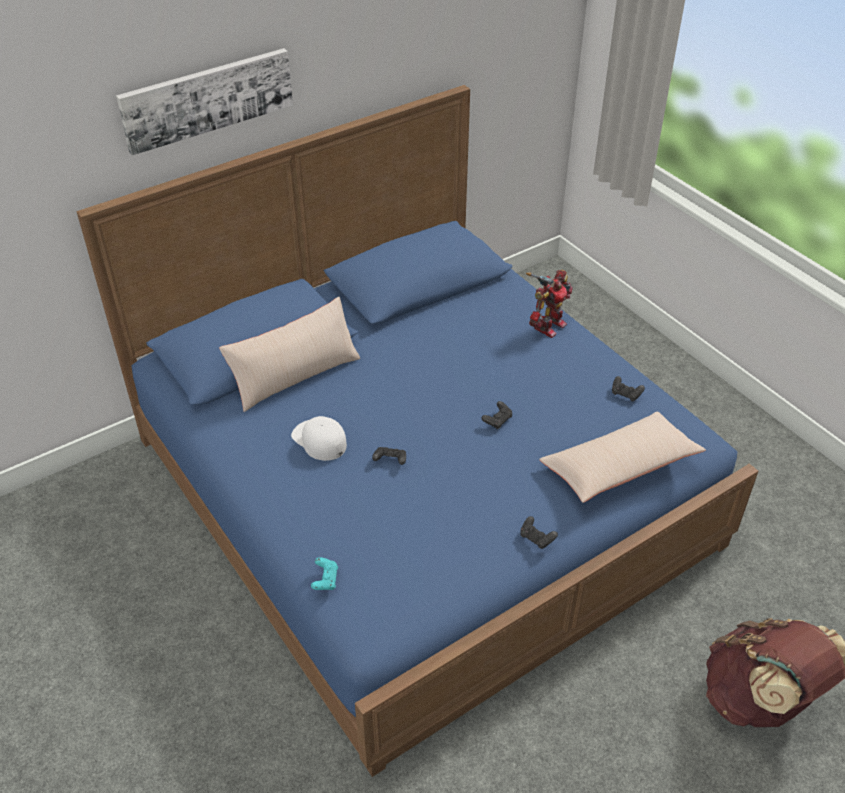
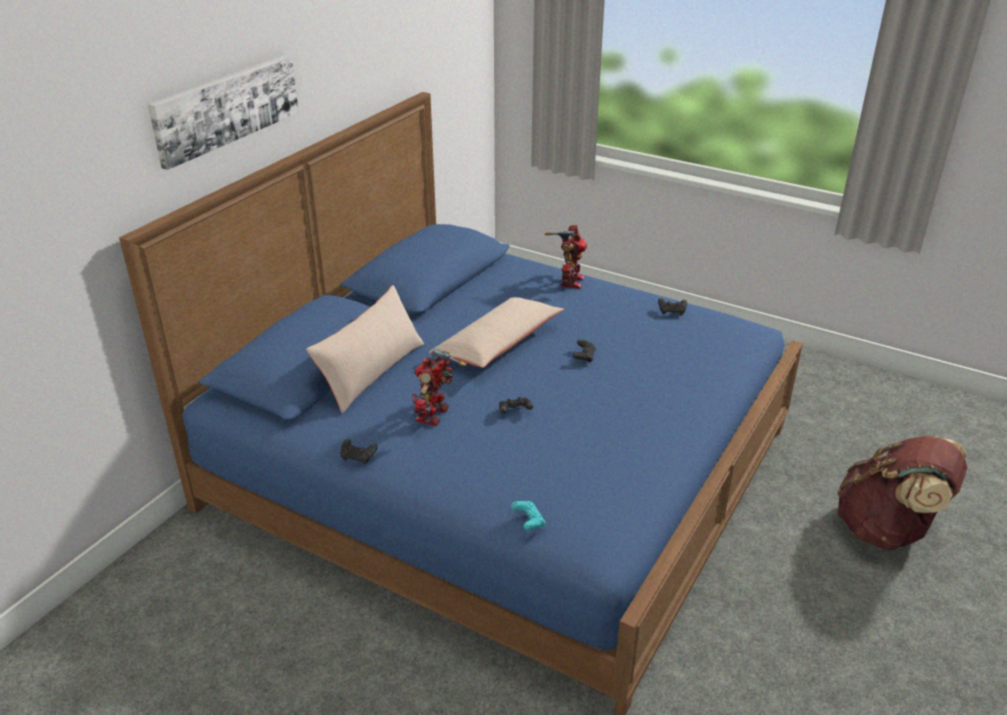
camera: 25 degrees left, 10 degrees down
(319, 440) = (435, 415): white cap -> toy robot
(537, 538) = (686, 431): black game controller -> black game controller (358, 457)
(619, 467) = (709, 362): beige pillow -> beige pillow (498, 344)

